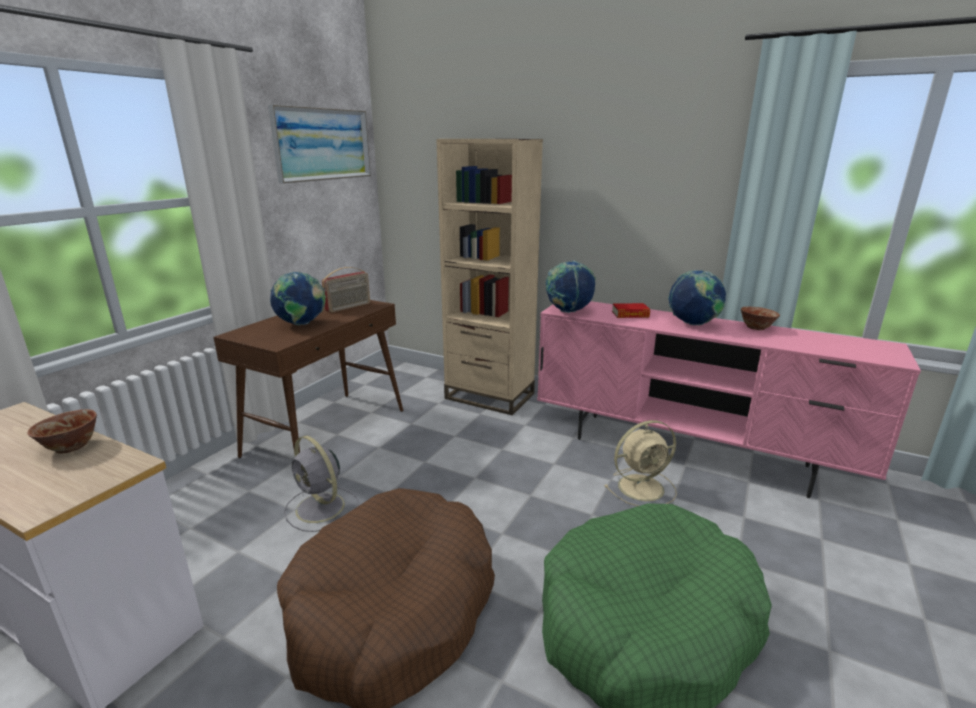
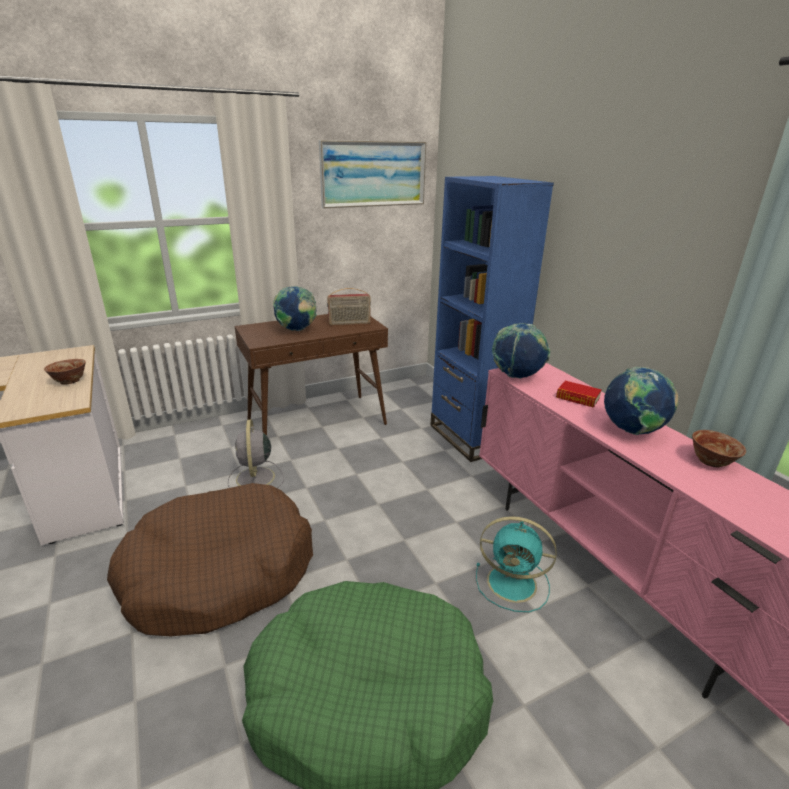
camera: 35 degrees right, 5 degrees up
(489, 396) = (470, 437): beige bookcase -> blue bookcase
(642, 487) = (514, 583): beige fan -> turquoise fan

